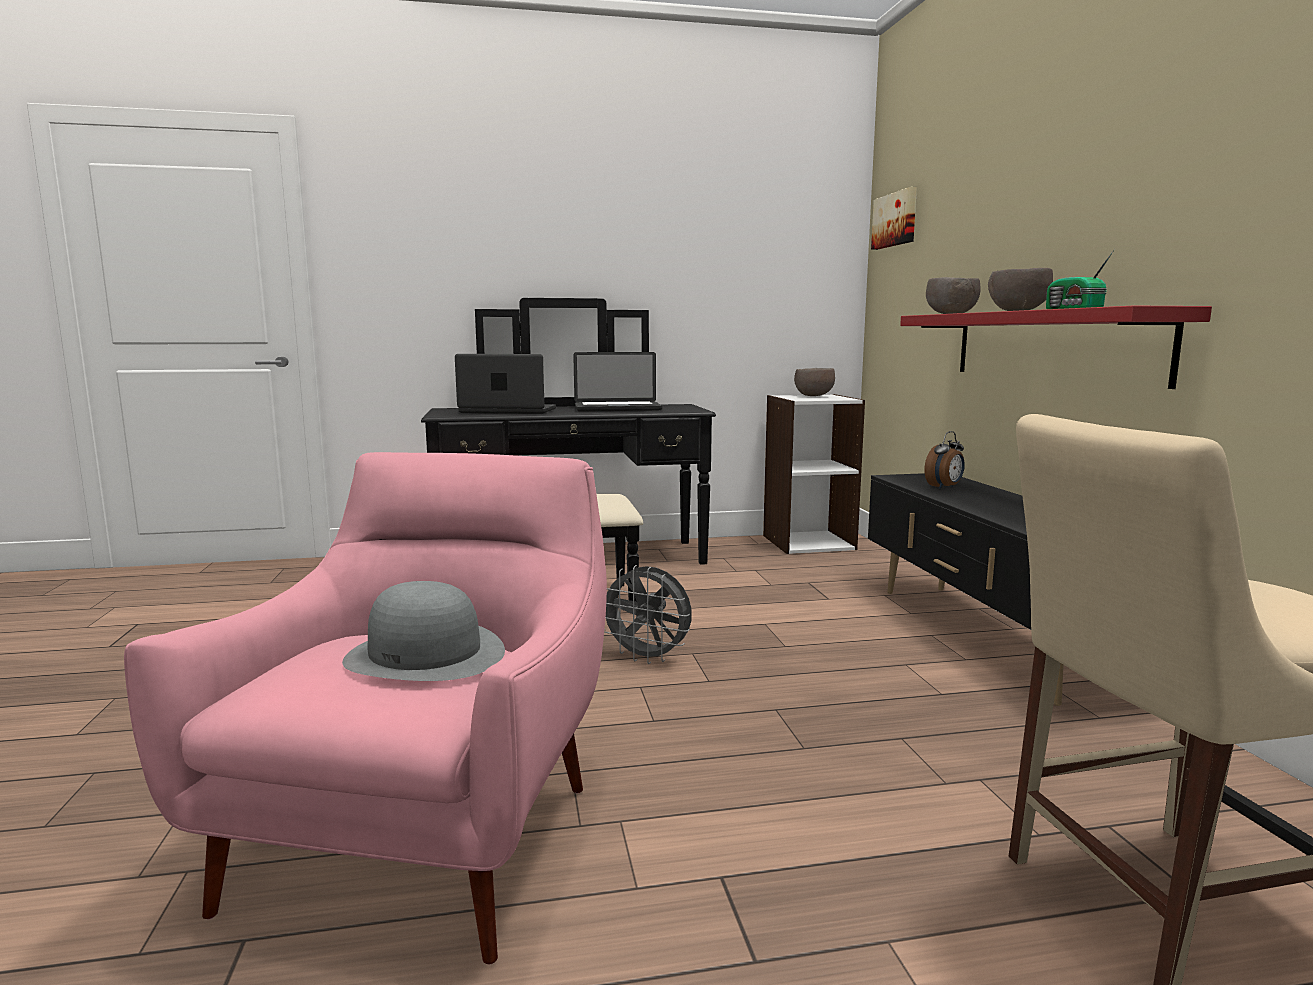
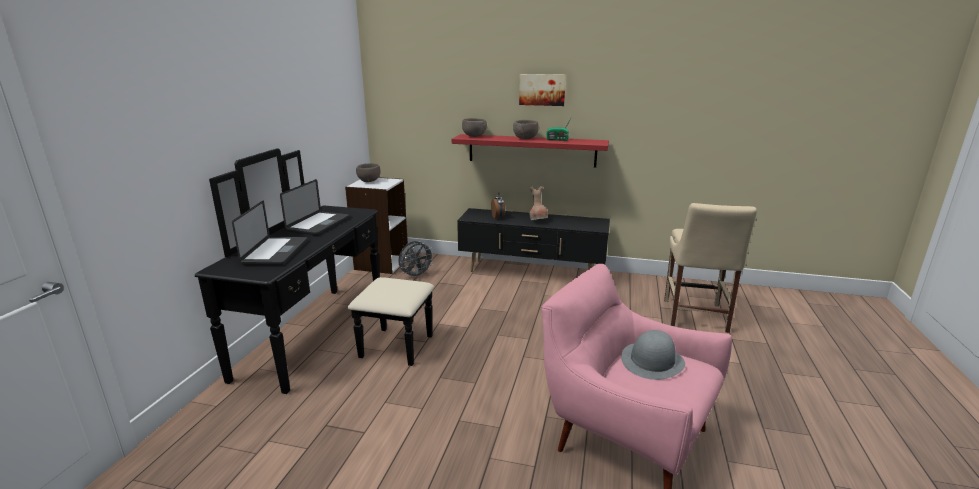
camera: 65 degrees left, 10 degrees up
(508, 411) = (275, 252): laptop -> laptop turned 150 degrees clockwise
(648, 658) = (493, 346): grey fan -> grey fan (416, 276)
(896, 219) = (395, 76): picture -> picture (542, 89)
(996, 506) = (538, 221): none -> brown vase

